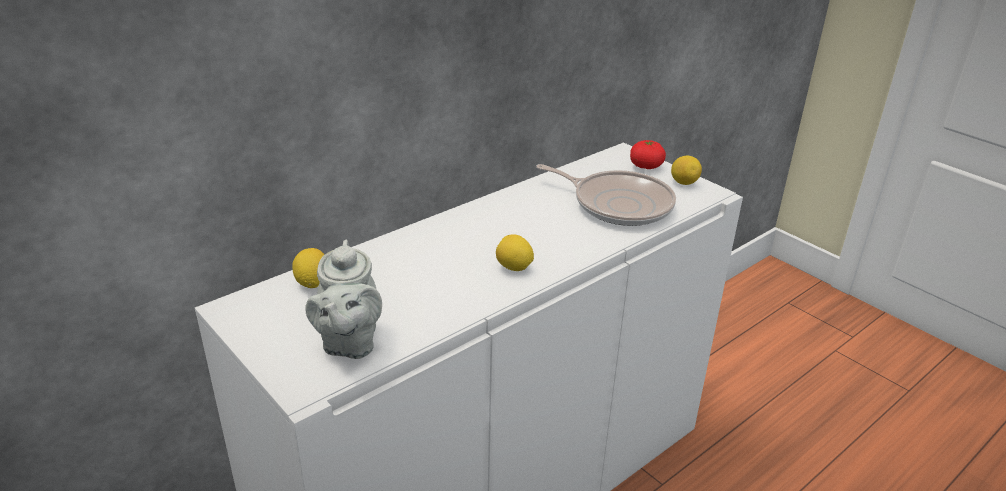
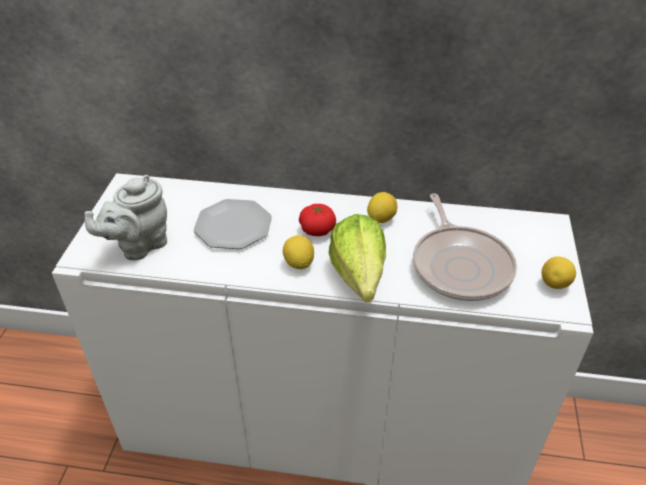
camera: 50 degrees right, 10 degrees up
(312, 283) = (182, 195): lemon -> lemon (381, 218)
(410, 276) = (234, 226): none -> plate
(577, 253) = (358, 282): none -> lettuce
(646, 166) = (547, 248): tomato -> tomato (317, 230)

